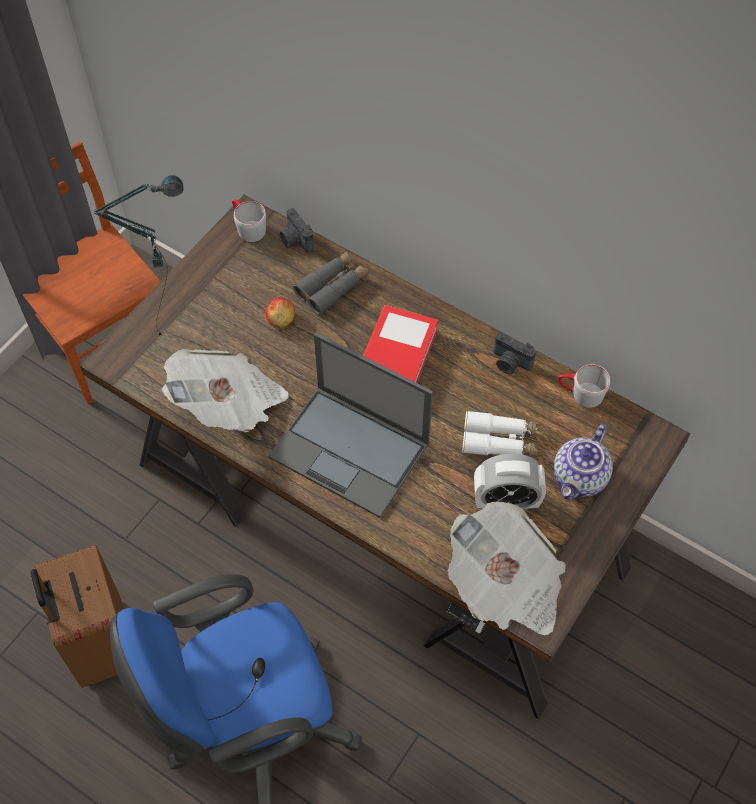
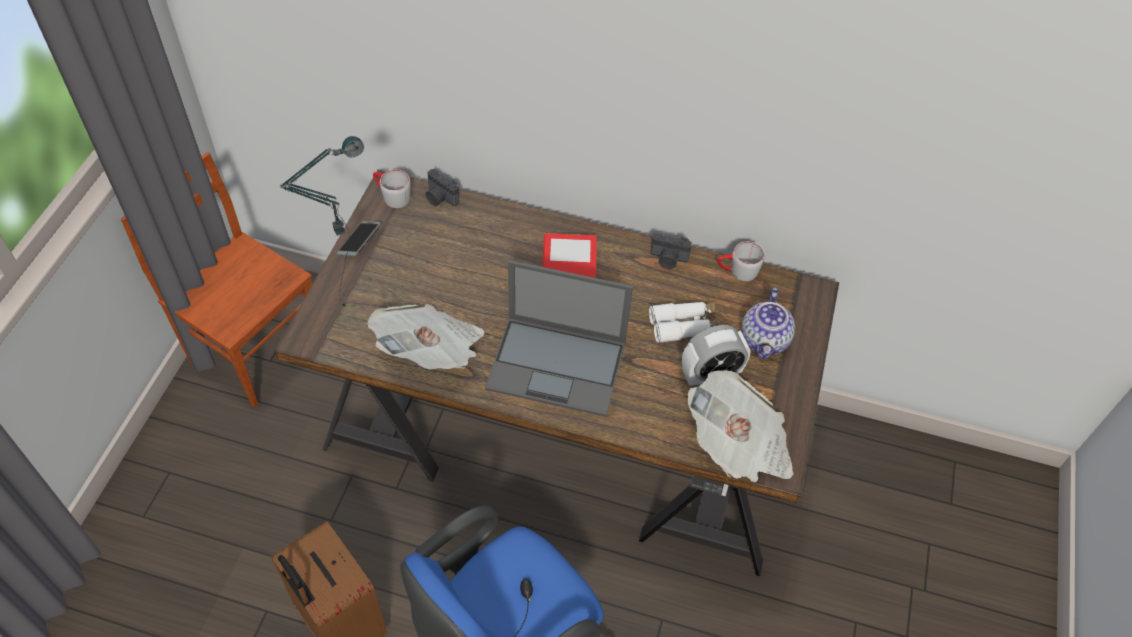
camera: 20 degrees left, 5 degrees down
(198, 270) = (359, 242): none -> phone
(281, 319) = (452, 268): apple -> none
(332, 287) = (488, 230): grey binoculars -> none

